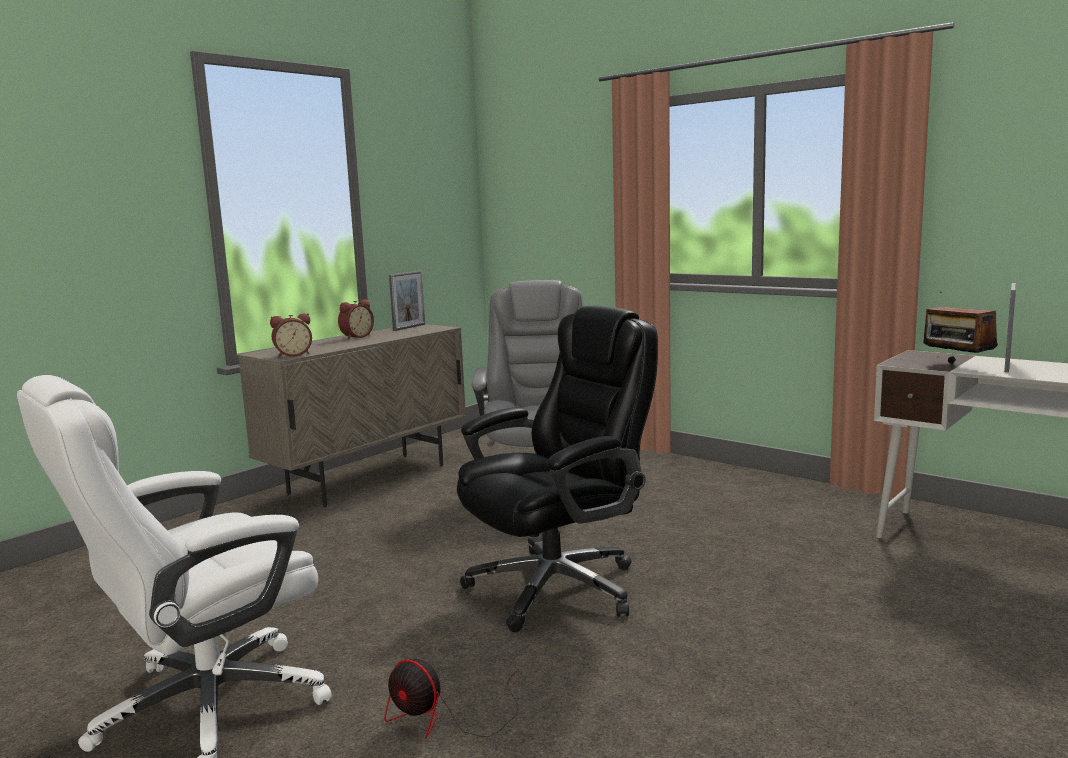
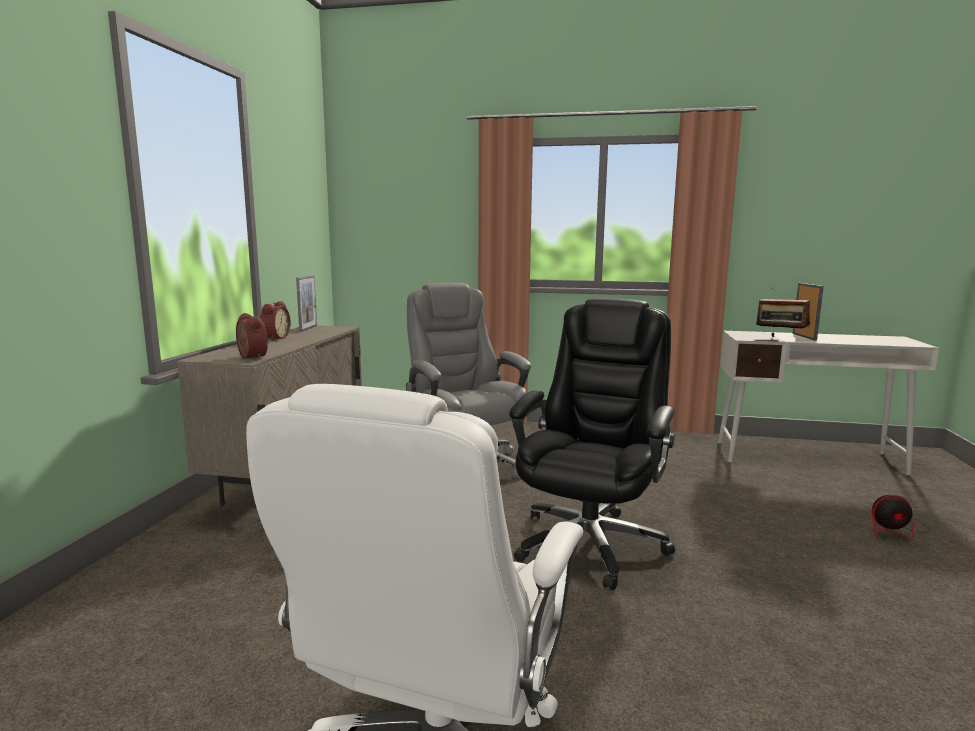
camera: 30 degrees left, 0 degrees up
(293, 355) = (250, 357): alarm clock -> alarm clock turned 75 degrees counterclockwise
(446, 717) = (671, 687): fan -> fan (893, 529)

